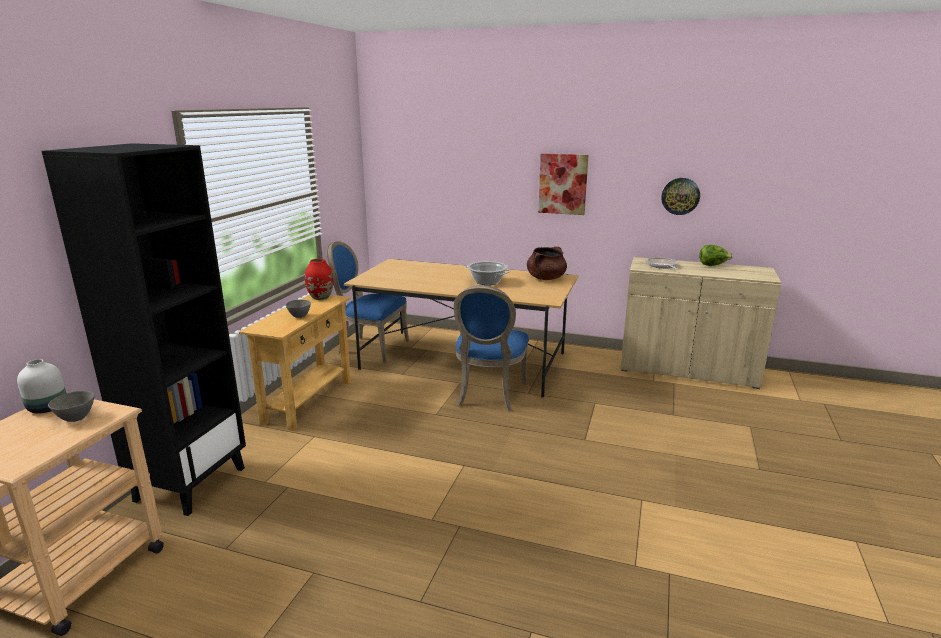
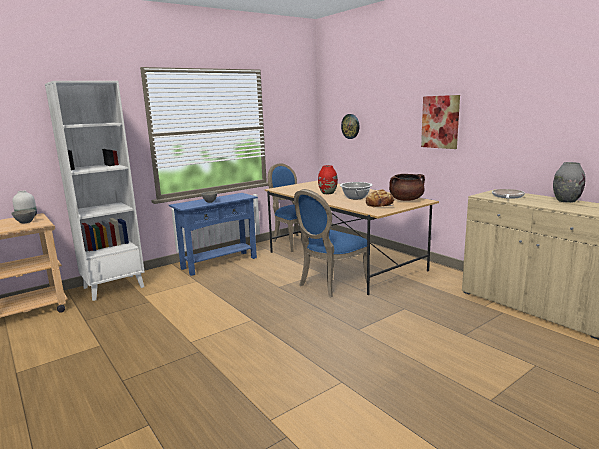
camera: 35 degrees right, 5 degrees down
(190, 483) = (114, 287): black bookcase -> white bookcase
(308, 401) = (219, 263): beige console table -> blue console table
(320, 297) = (240, 195): red vase -> red vase (328, 193)
(533, 289) = (380, 205): none -> bread
(680, 196) = (540, 130): wall clock -> wall clock (350, 126)
(713, 265) = (566, 200): lettuce -> grey vase

